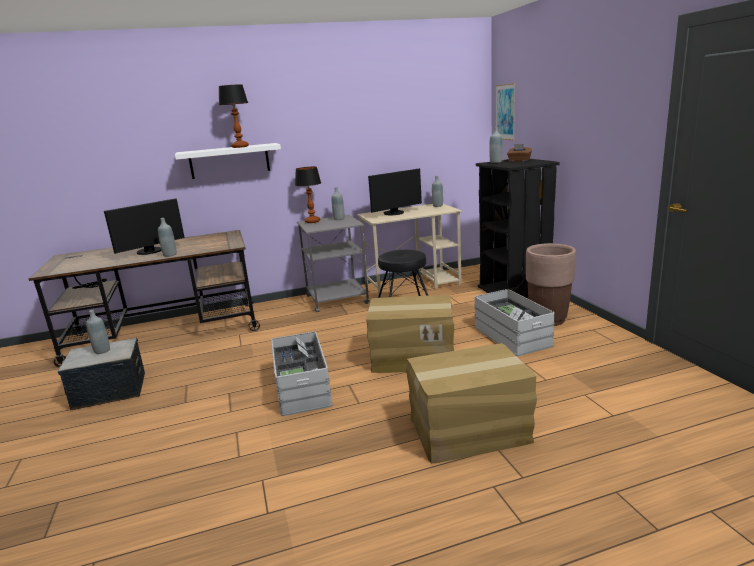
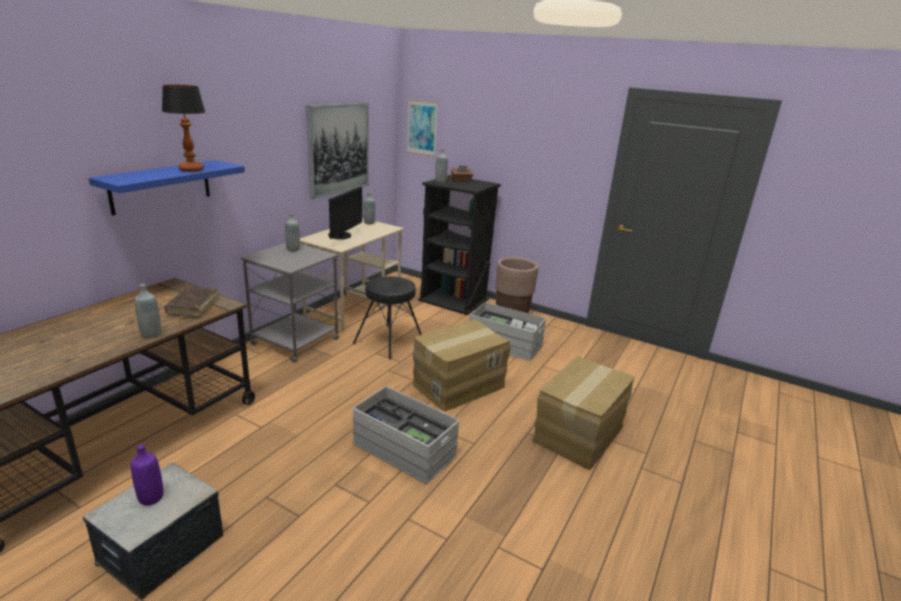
camera: 45 degrees left, 5 degrees up
(102, 351) = (151, 498): grey bottle -> purple bottle
(150, 251) = (99, 334): monitor -> none
(216, 244) = (193, 307): none -> brown book
(229, 161) = (161, 186): white shelf -> blue shelf
(312, 221) = (265, 255): table lamp -> none
(407, 135) = (338, 148): none -> picture

